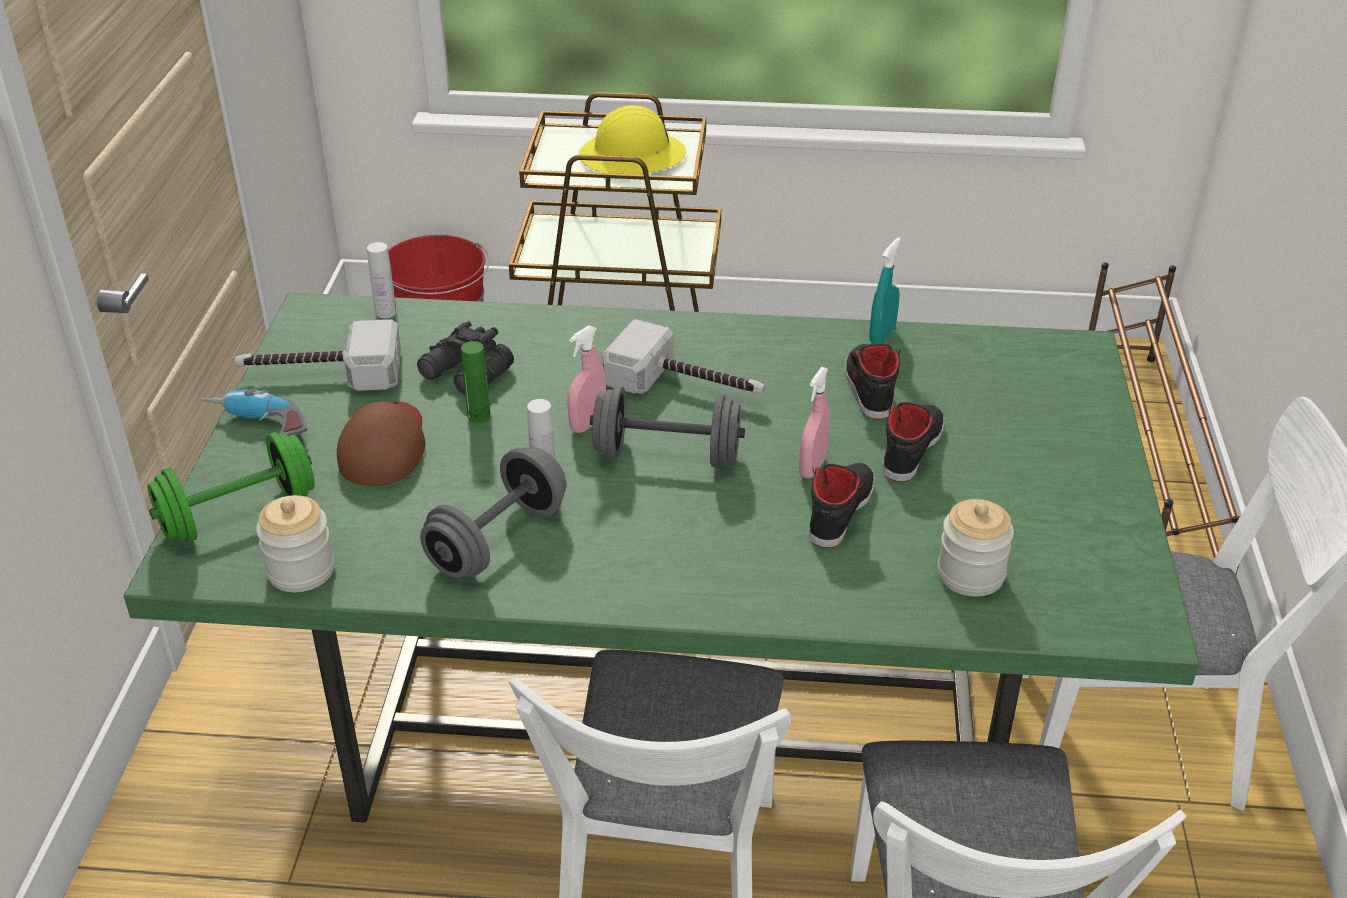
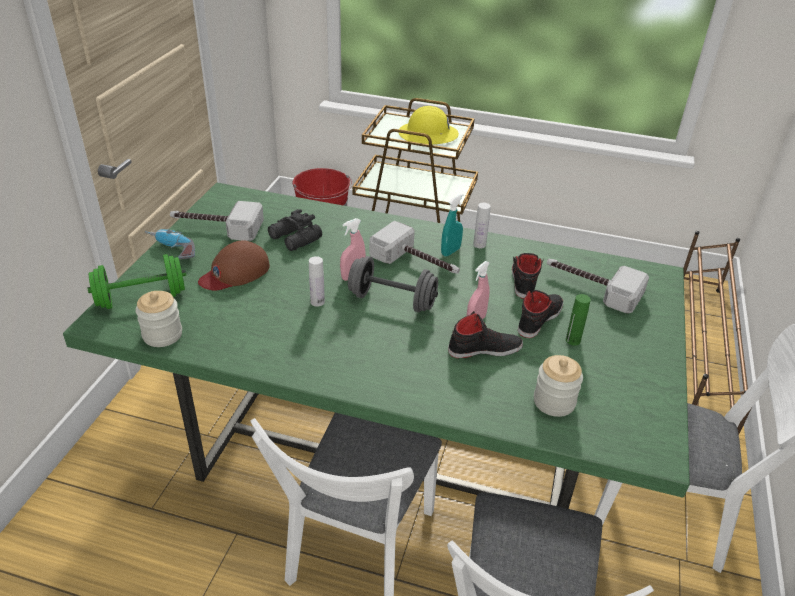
camera: 10 degrees right, 0 degrees up
(385, 447) = (235, 272): brown cap -> brown cap turned 150 degrees counterclockwise
(386, 312) = (263, 199): white bottle -> white bottle (479, 245)
(479, 416) = (293, 263): green bottle -> green bottle (573, 340)
(497, 540) = (278, 335): grey dumbbell -> none
(839, 510) = (484, 349): black shoe -> black shoe turned 45 degrees clockwise
(882, 336) = (540, 250): turquoise spray bottle -> turquoise spray bottle (450, 251)
(978, 385) = (590, 287): none -> hammer

